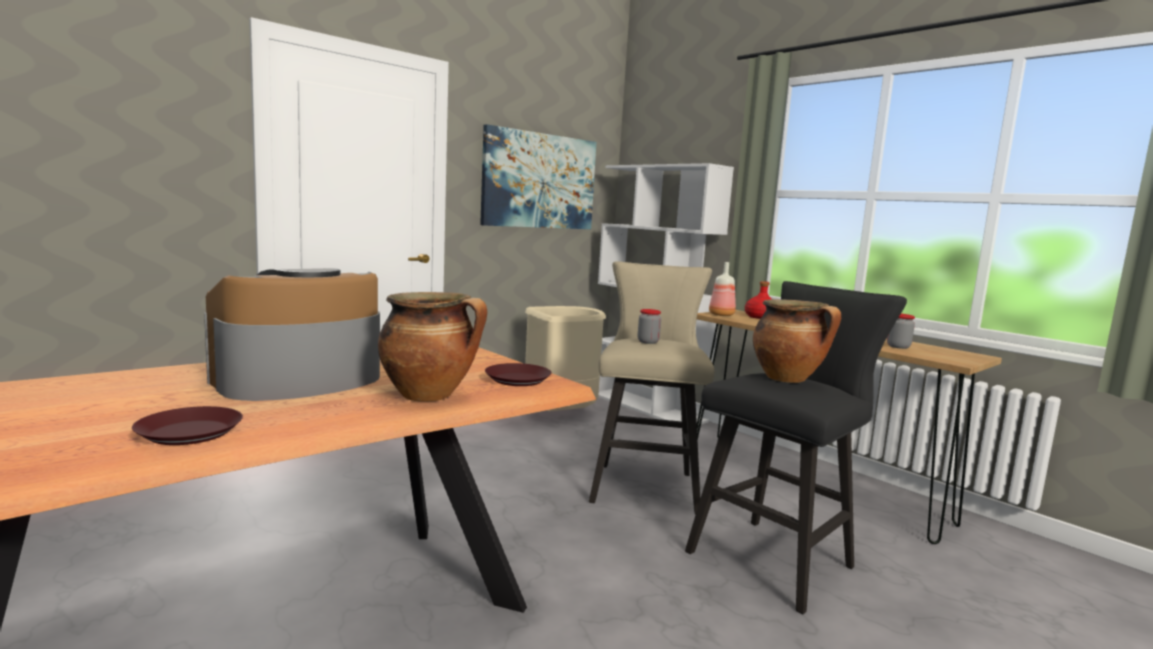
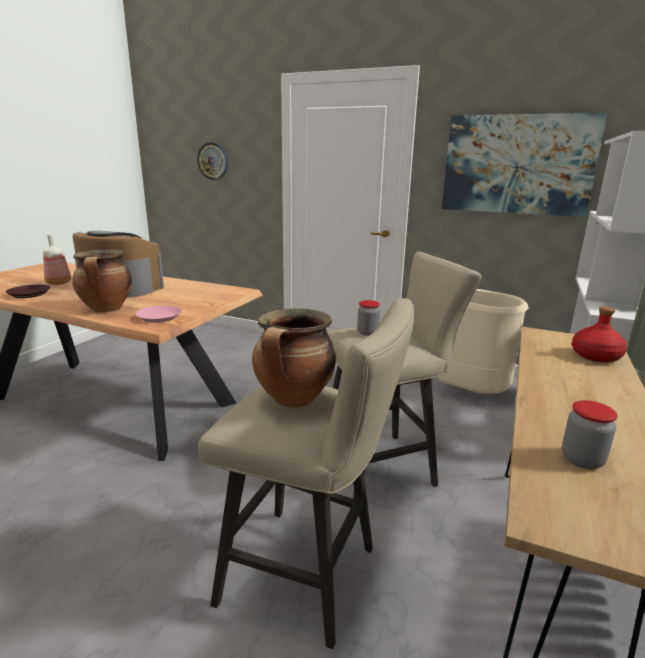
camera: 65 degrees right, 10 degrees up
(80, 140) = (213, 161): none -> wall clock
(517, 379) = (160, 317): brown plate -> pink plate
(720, 315) = (548, 337): bottle -> bottle (59, 283)
(778, 557) = (309, 577): black stool -> beige stool

